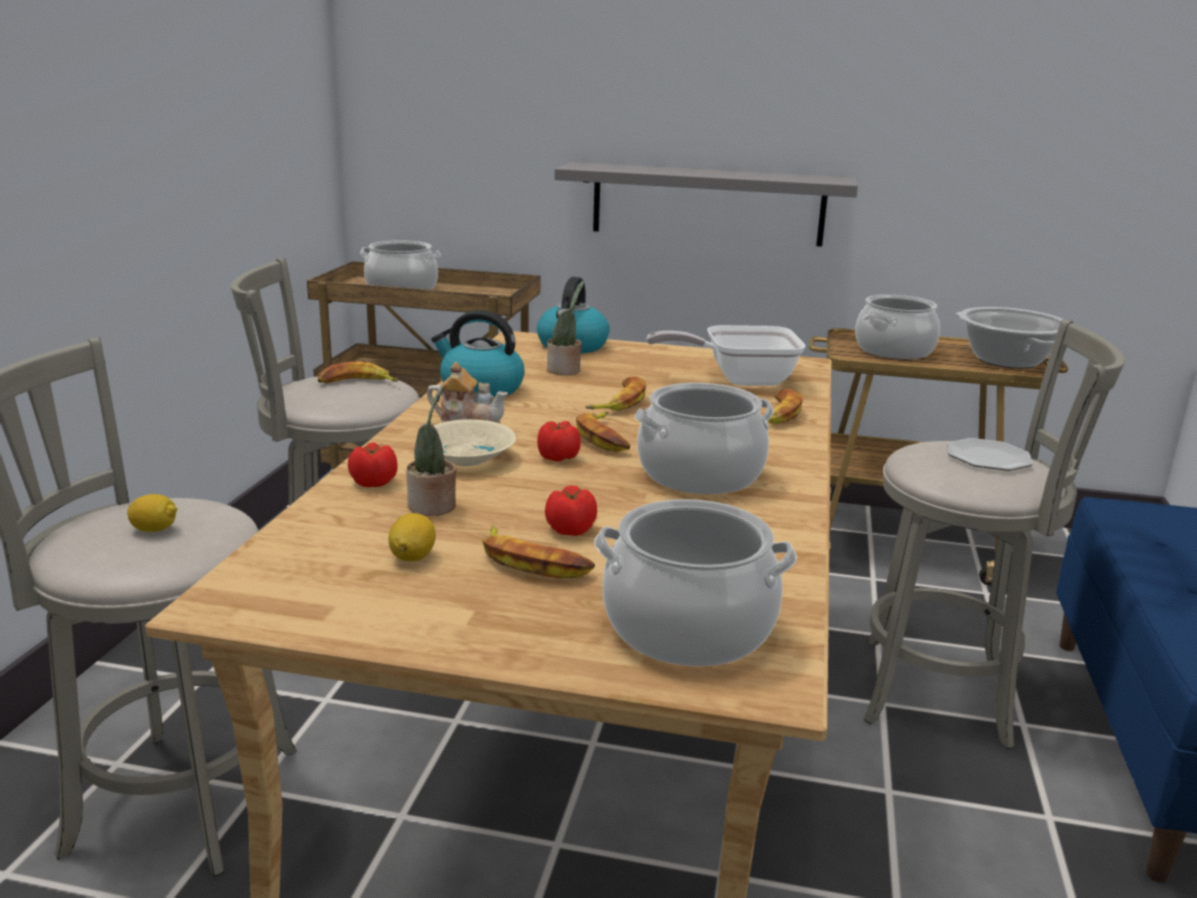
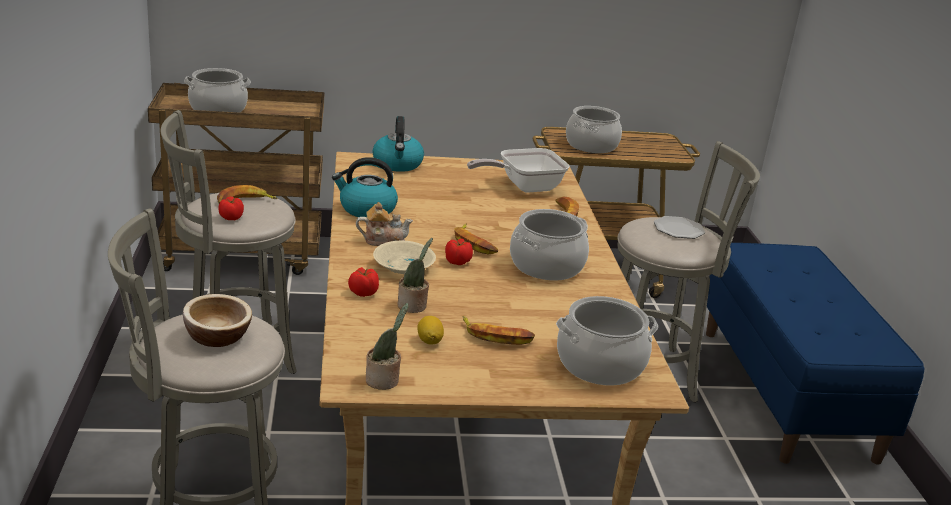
camera: 20 degrees left, 5 degrees up
(155, 530) = (217, 337): lemon -> bowl
(565, 370) = (409, 188): potted plant -> potted plant (384, 381)
(571, 530) = (502, 312): tomato -> tomato (231, 217)
(618, 402) = (462, 213): banana -> none
(707, 204) = (452, 38): grey shelf -> none
(1006, 360) = (663, 150): cooking pot -> none

